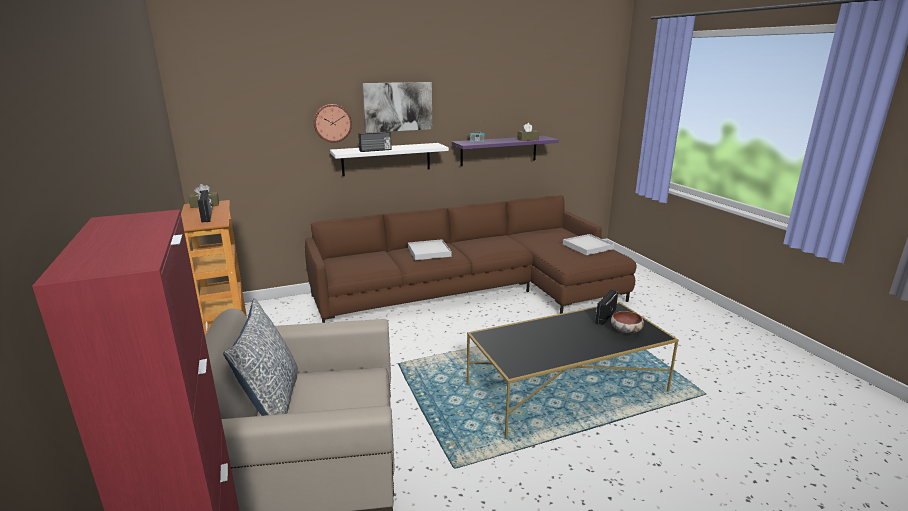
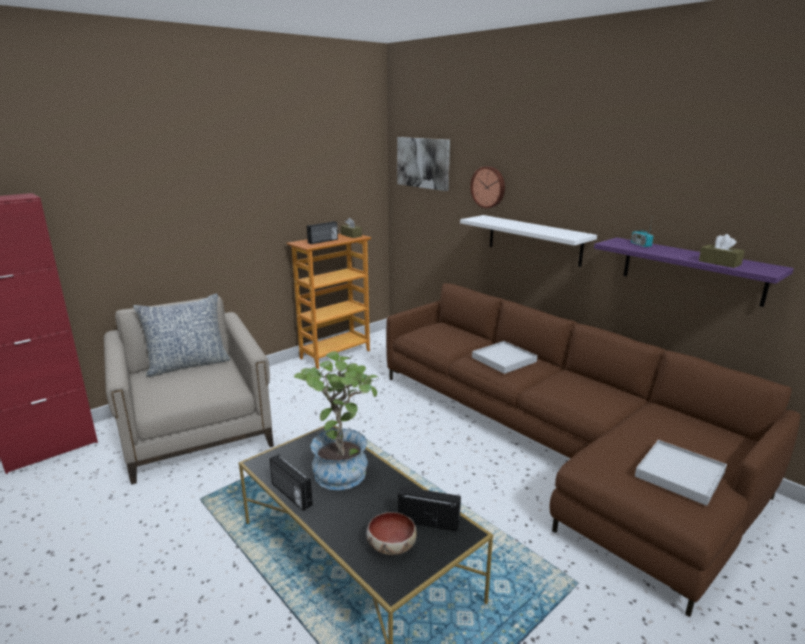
camera: 70 degrees right, 0 degrees up
(375, 150) = (501, 224): radio -> radio (290, 495)
(398, 106) = (554, 178): picture -> picture (423, 163)
(537, 335) = (342, 468): none -> potted plant

